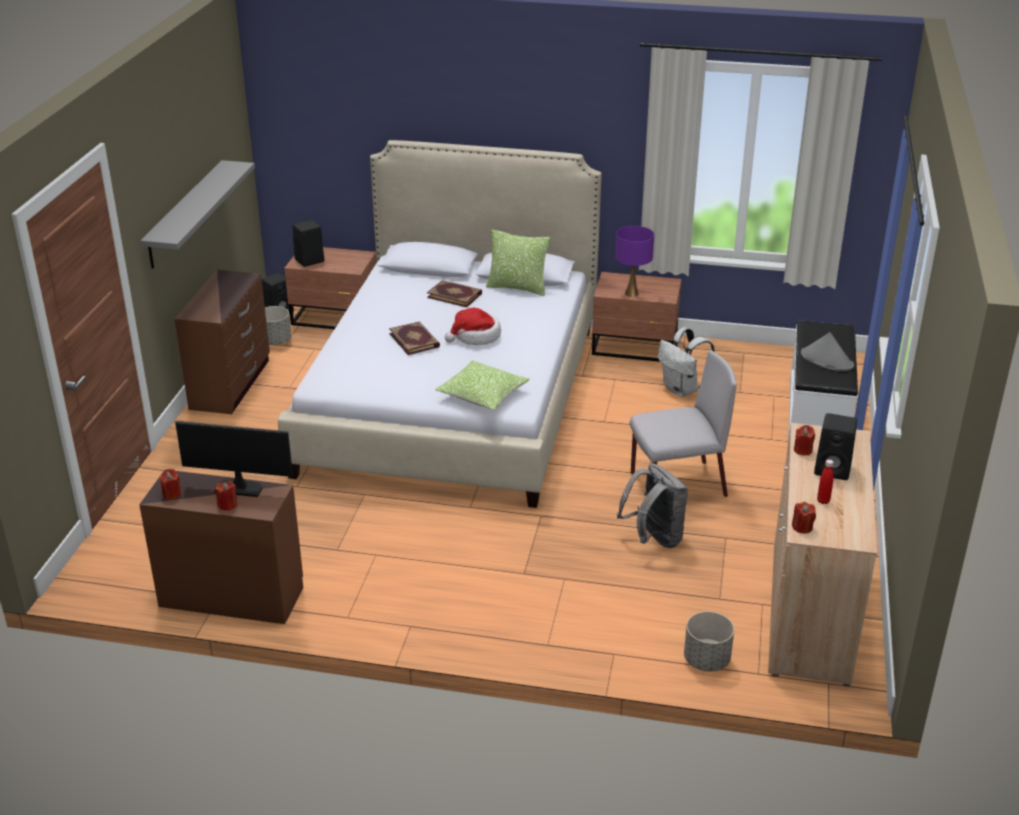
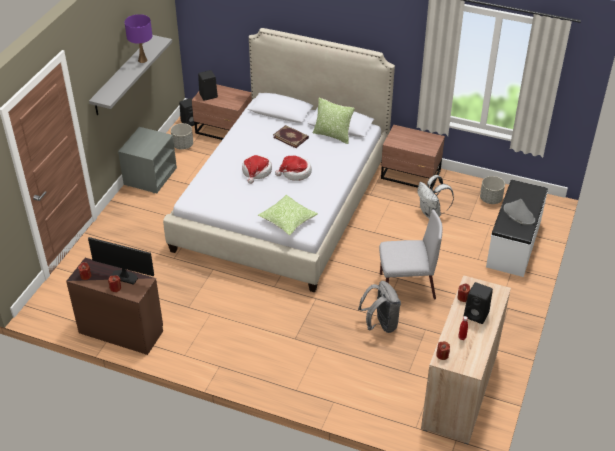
camera: 10 degrees right, 10 degrees up
(232, 384) = (150, 176): brown dresser -> grey nightstand
(415, 340) = (256, 172): book -> hat
(631, 293) = (408, 145): purple table lamp -> purple table lamp (142, 60)
(706, 660) = (387, 414): grey planter -> grey planter (490, 199)

